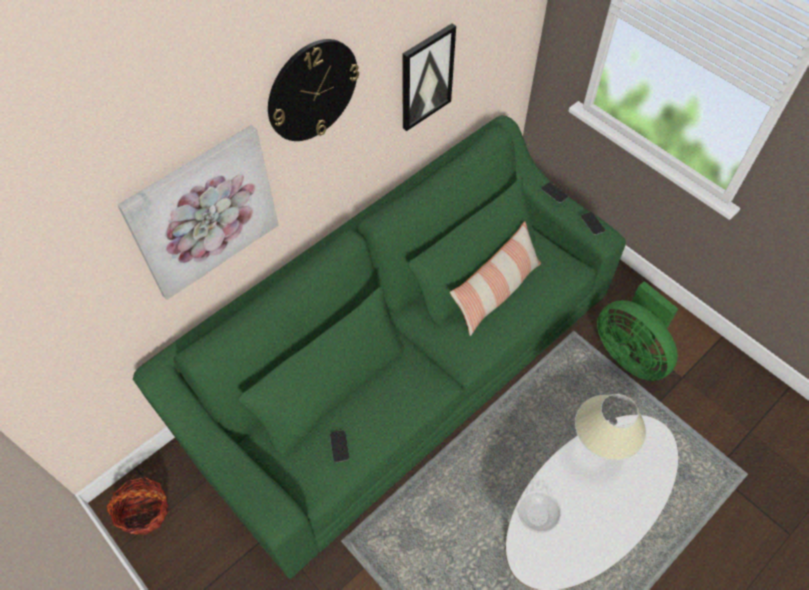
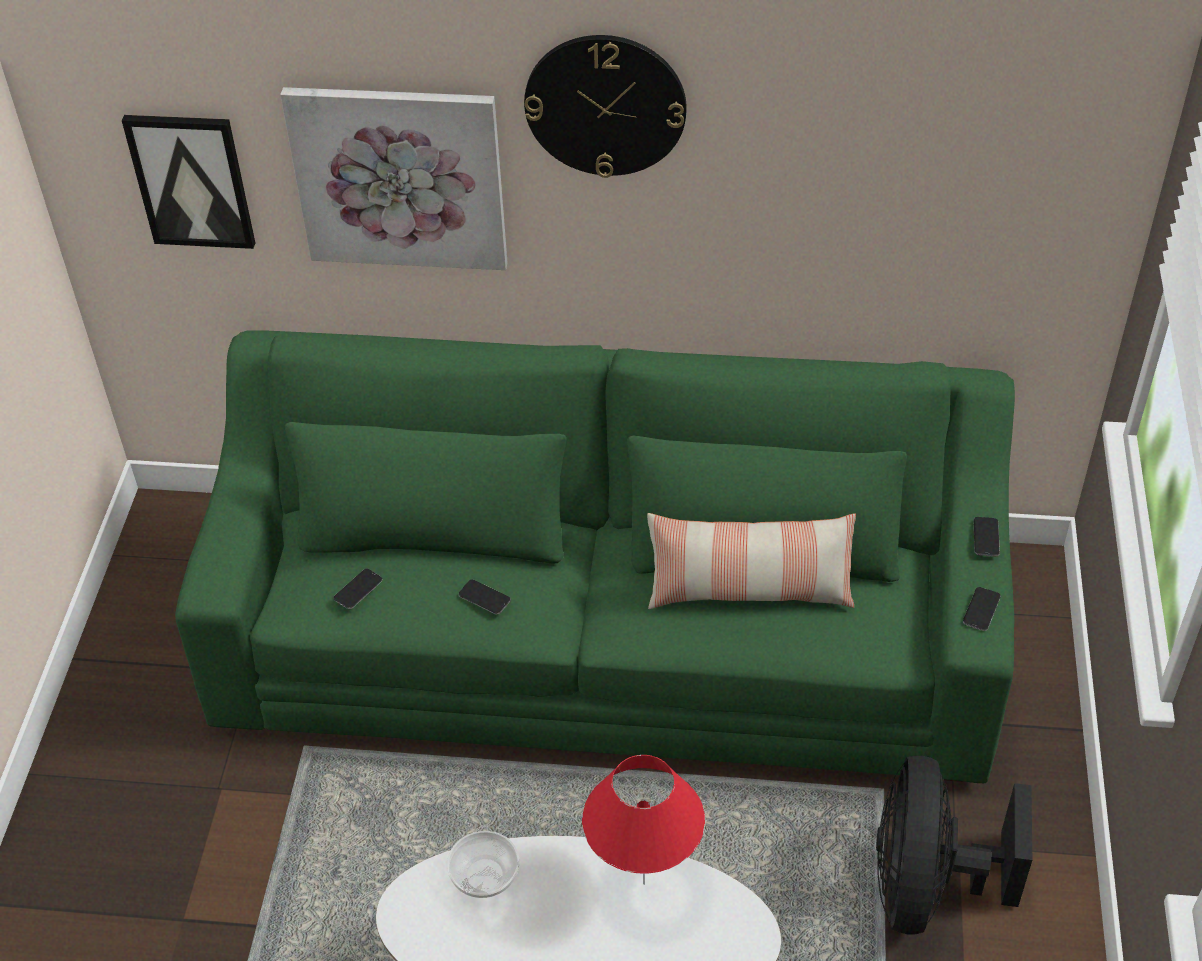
camera: 50 degrees right, 10 degrees down
(144, 511) = (172, 542): basket -> none
(399, 395) = (484, 598): none -> phone
(426, 77) = (834, 206): picture -> picture (191, 180)
(595, 453) = (644, 884): beige table lamp -> red table lamp
(629, 353) = (928, 886): green fan -> black fan

